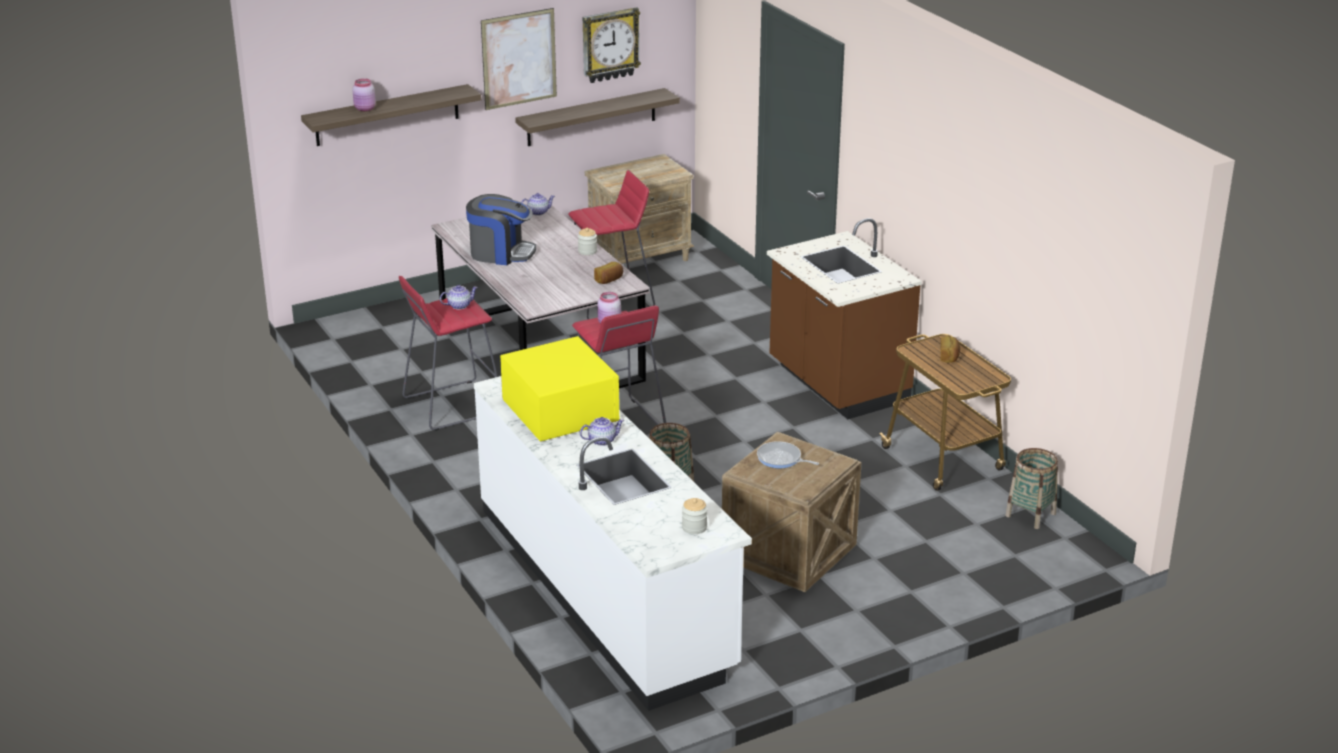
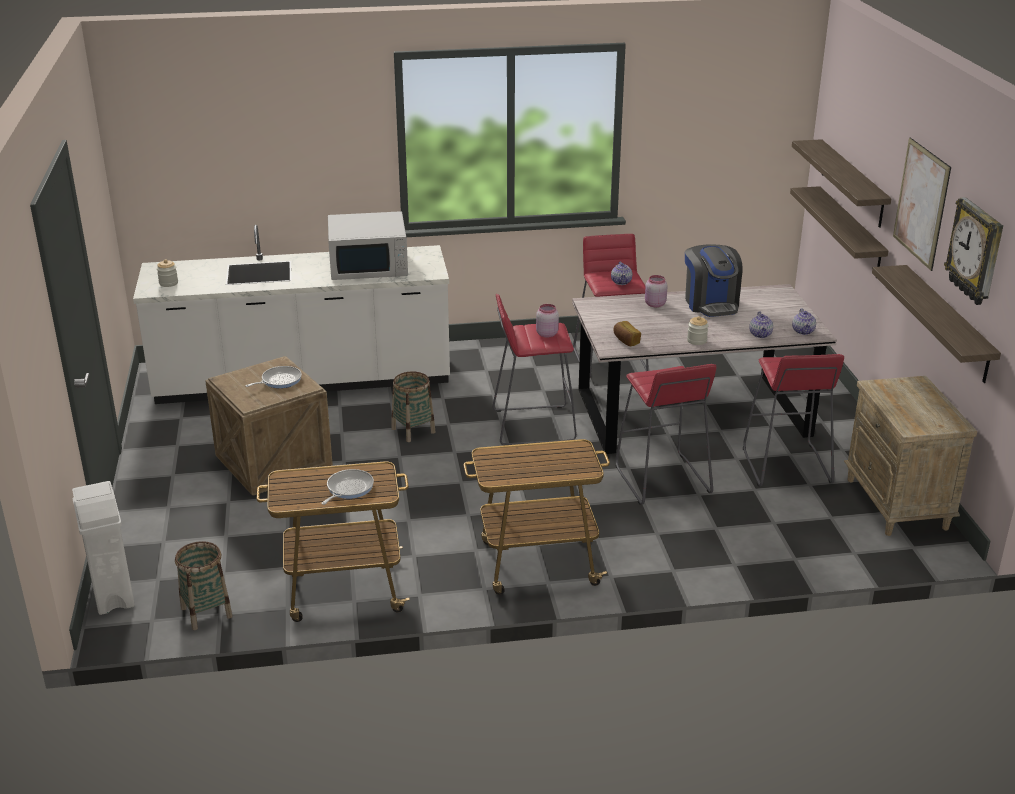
camera: 110 degrees right, 0 degrees up
(365, 109) = (829, 158): pink jar -> pink jar (654, 304)
(401, 158) = (850, 232): none -> shelf
(501, 253) = (711, 304): coffee machine -> coffee machine turned 45 degrees counterclockwise
(560, 411) = (369, 265): yellow microwave -> white microwave
(602, 440) = (312, 272): teapot -> teapot (760, 335)
(671, 350) = (661, 480): none -> red stool
(836, 384) = (536, 563): brown counter -> cart
(949, 357) = (348, 489): bread -> frying pan
(1054, 571) = (113, 594): none -> white trash can

